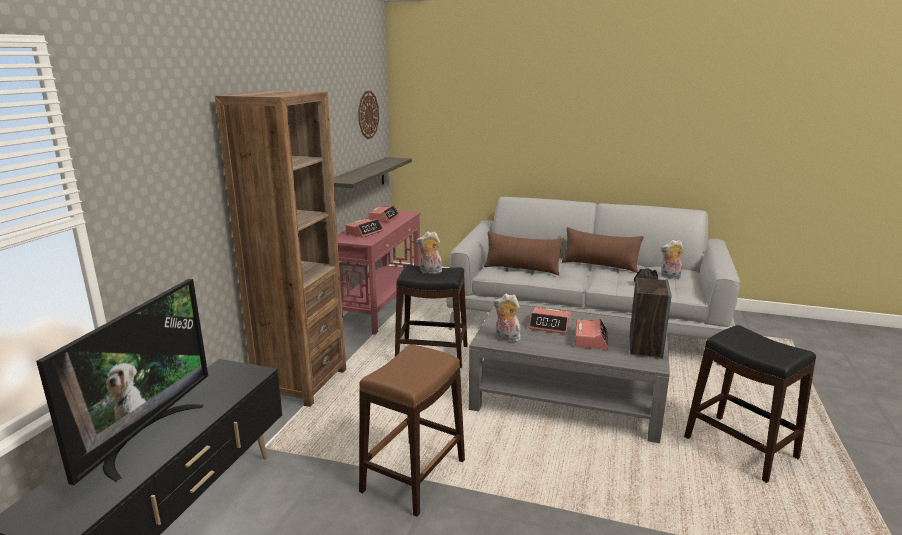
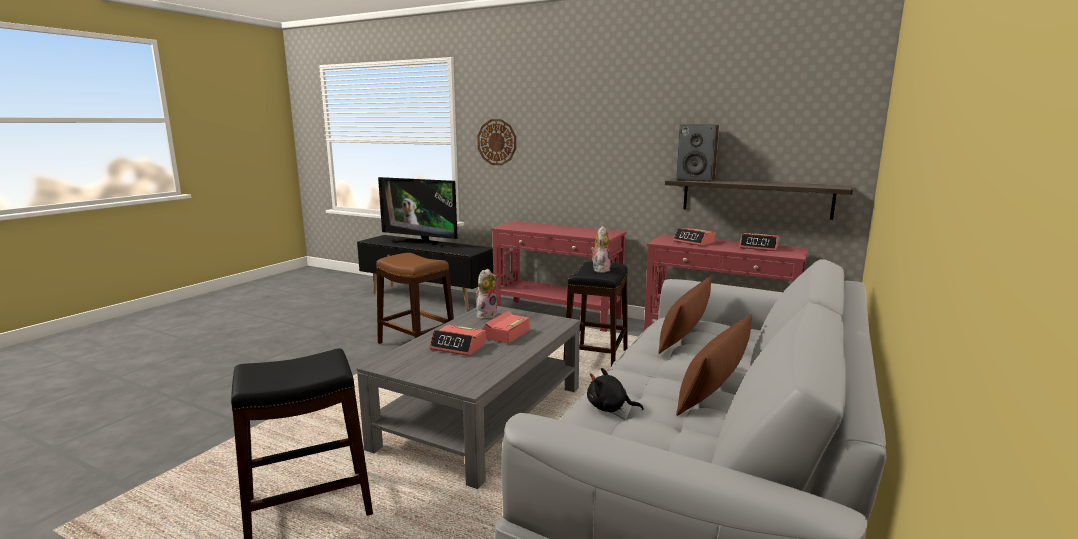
camera: 100 degrees right, 5 degrees down
(301, 382) = (557, 315): brown bookcase -> red console table
(368, 114) = (803, 122): wall clock -> wall clock (497, 142)
(645, 347) = (420, 369): speaker -> speaker (696, 179)
(670, 277) = (653, 443): plush toy -> none

